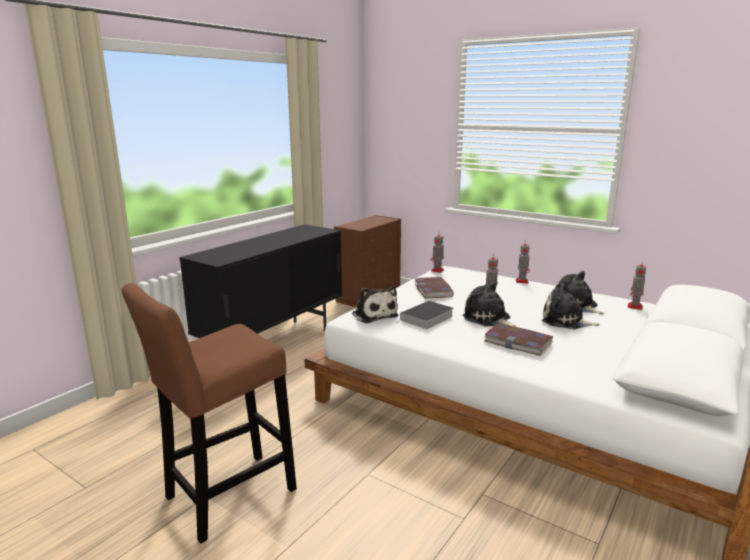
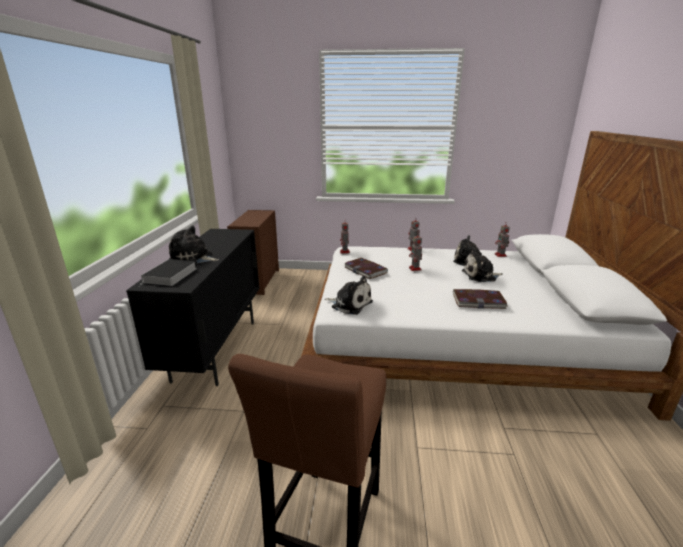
camera: 30 degrees left, 5 degrees up
(426, 318) = (394, 297): book -> book (170, 276)
(488, 319) = (434, 286): plush toy -> plush toy (193, 258)

